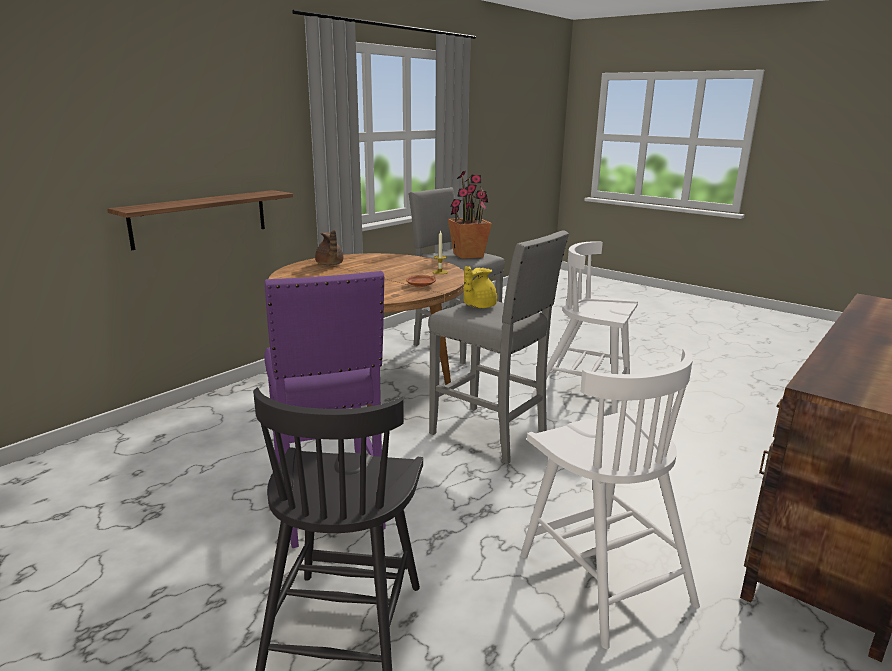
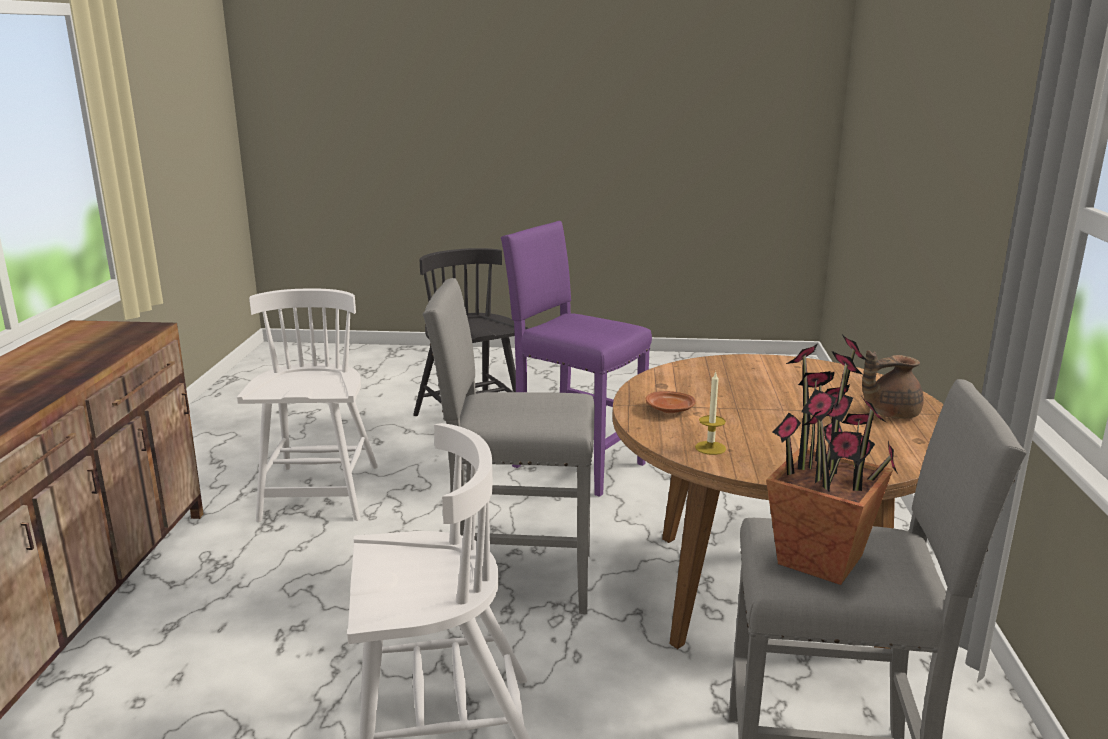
camera: 145 degrees right, 0 degrees up
(200, 218) = (947, 275): shelf -> none
(329, 264) = (890, 413): brown teapot -> brown teapot turned 45 degrees counterclockwise
(478, 306) = (550, 412): yellow teapot -> none
(602, 576) = (319, 494): white chair -> white chair turned 60 degrees clockwise

